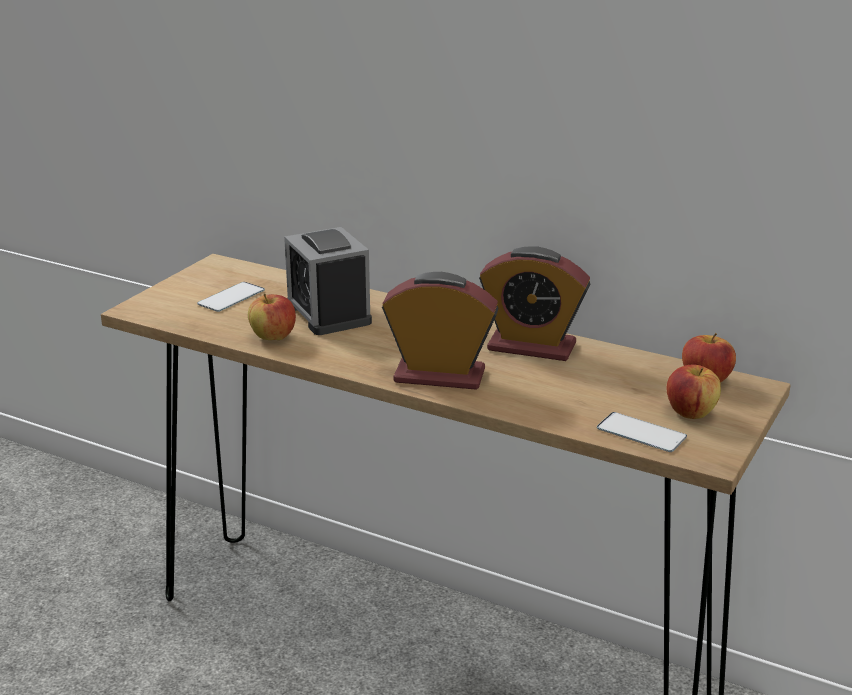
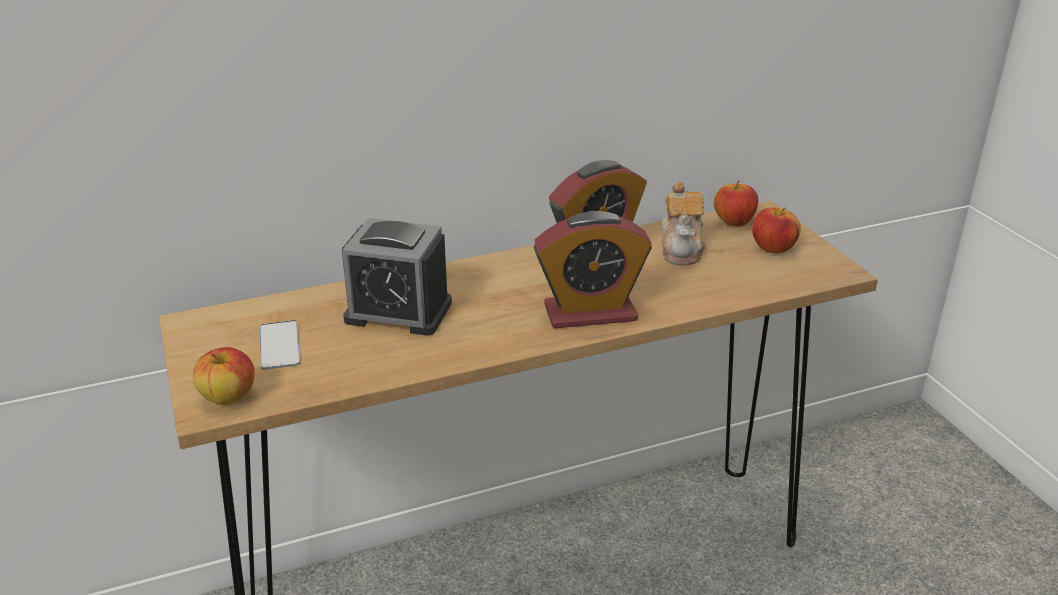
camera: 50 degrees left, 5 degrees up
(273, 337) = (400, 358): apple -> apple (228, 398)
(439, 376) = (590, 313): alarm clock -> alarm clock turned 150 degrees counterclockwise
(610, 375) = (682, 249): none -> teapot
(641, 433) = (780, 278): phone -> none

